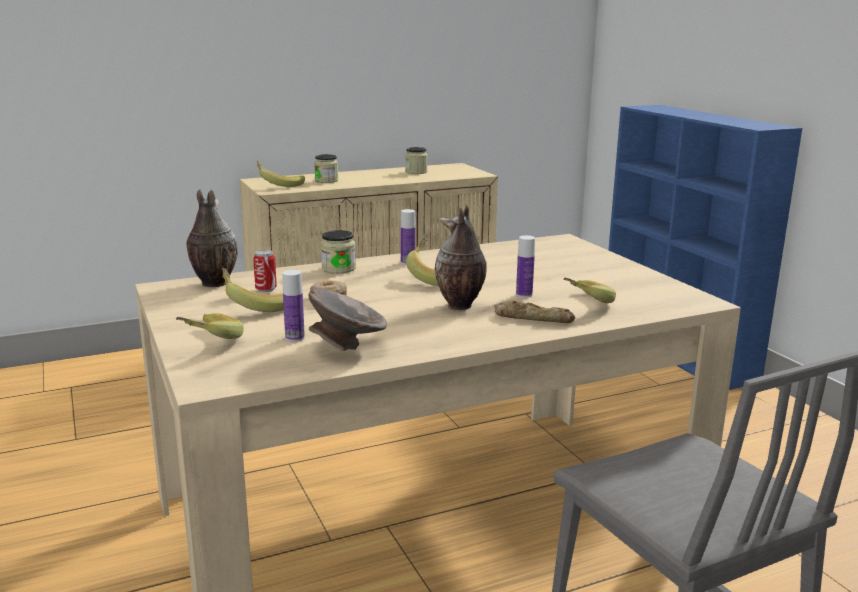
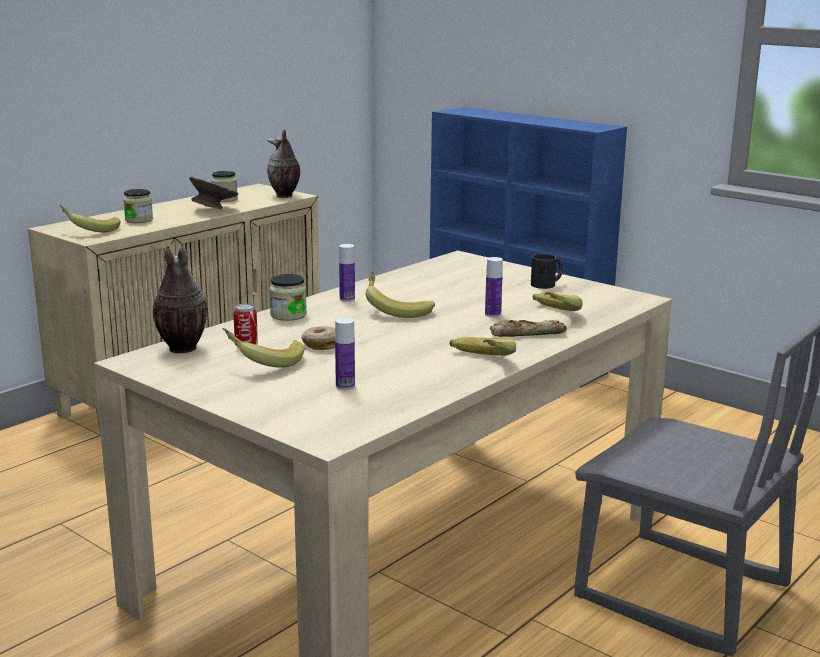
camera: 25 degrees left, 0 degrees up
(206, 342) = (267, 404): banana -> banana (478, 363)
(347, 347) = (404, 385): grey bowl -> grey bowl (214, 210)
(459, 306) = (451, 333): vase -> vase (284, 196)
(618, 274) = (547, 284): none -> black mug

